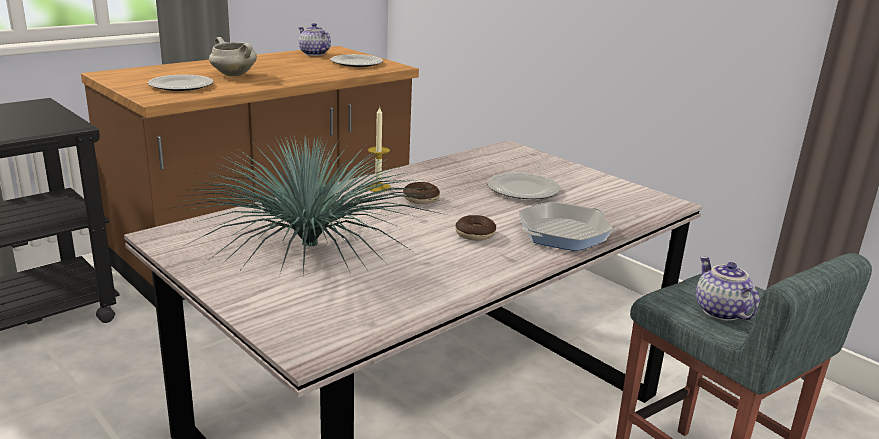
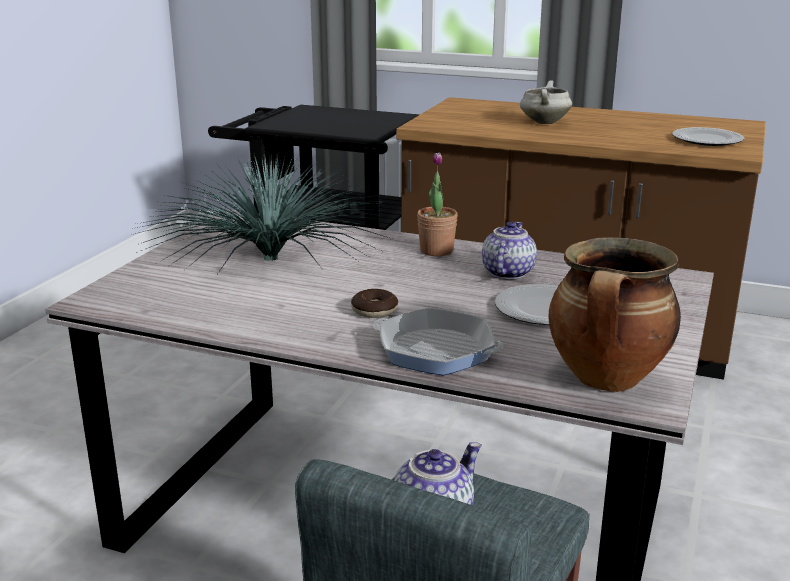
camera: 65 degrees right, 0 degrees up
(180, 86) = (473, 121): plate -> none
(313, 54) = (697, 122): teapot -> teapot (506, 272)
(378, 187) = (436, 250): candle -> potted plant
(421, 199) = (433, 272): donut -> none
(638, 204) = (607, 380): none -> cooking pot

